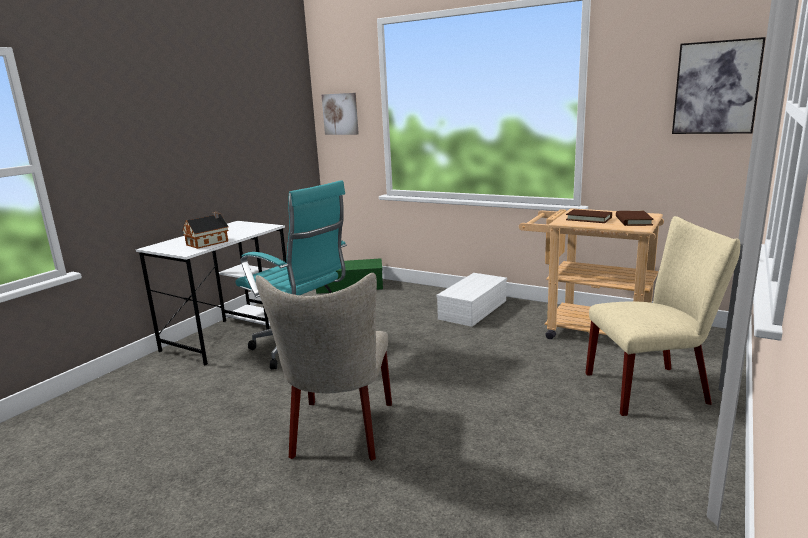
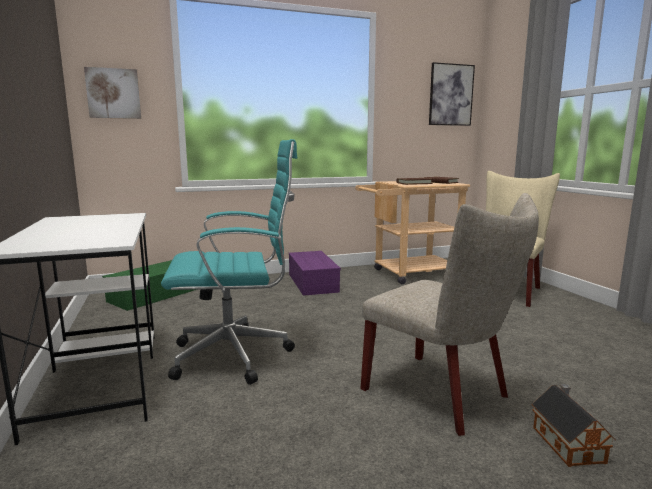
camera: 50 degrees left, 5 degrees down
(209, 243) = (105, 233): toy house -> toy house (567, 442)
(472, 309) = (311, 282): white storage box -> purple storage box

